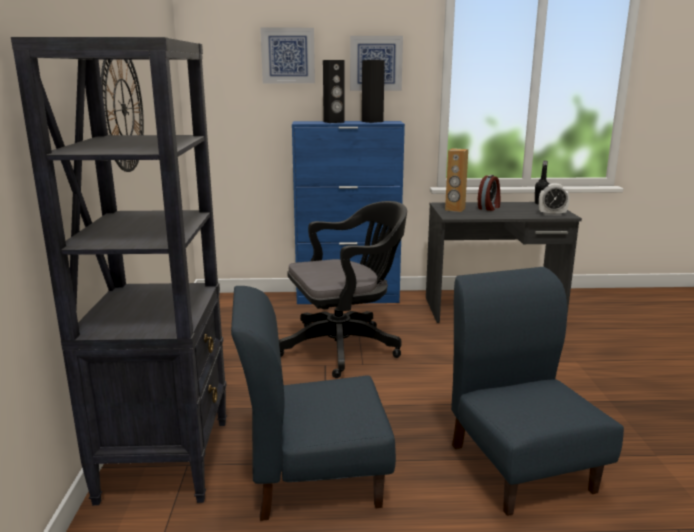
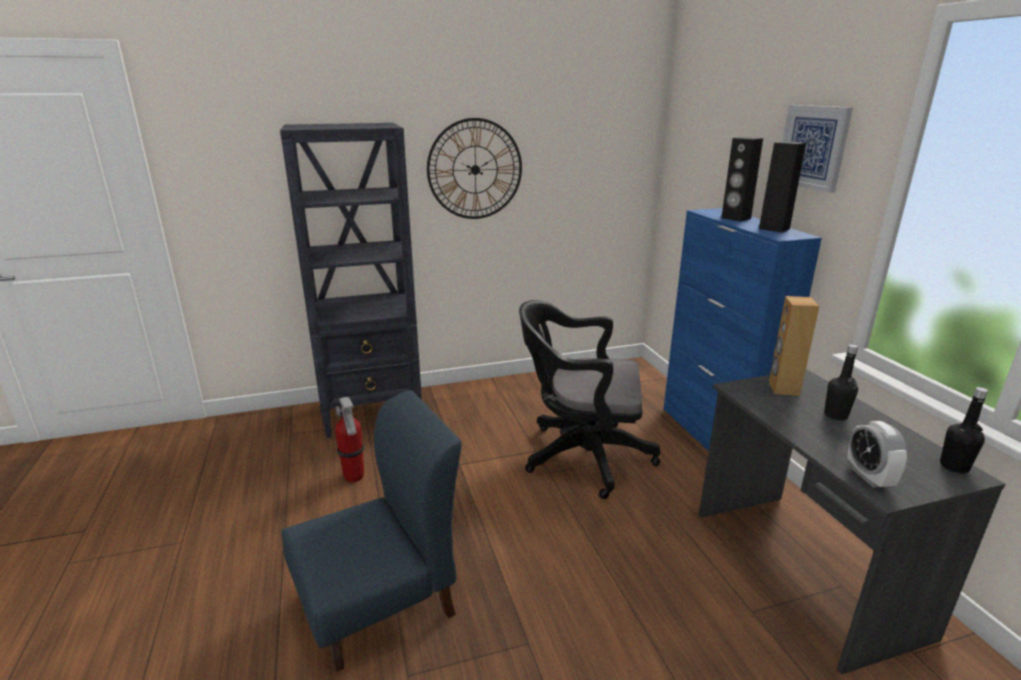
camera: 75 degrees right, 5 degrees up
(288, 55) = (734, 127): picture -> none
(314, 478) = (354, 477): blue chair -> fire extinguisher
(345, 347) = (580, 456): black office chair -> black office chair turned 135 degrees clockwise
(489, 208) = (835, 415): alarm clock -> black bottle

